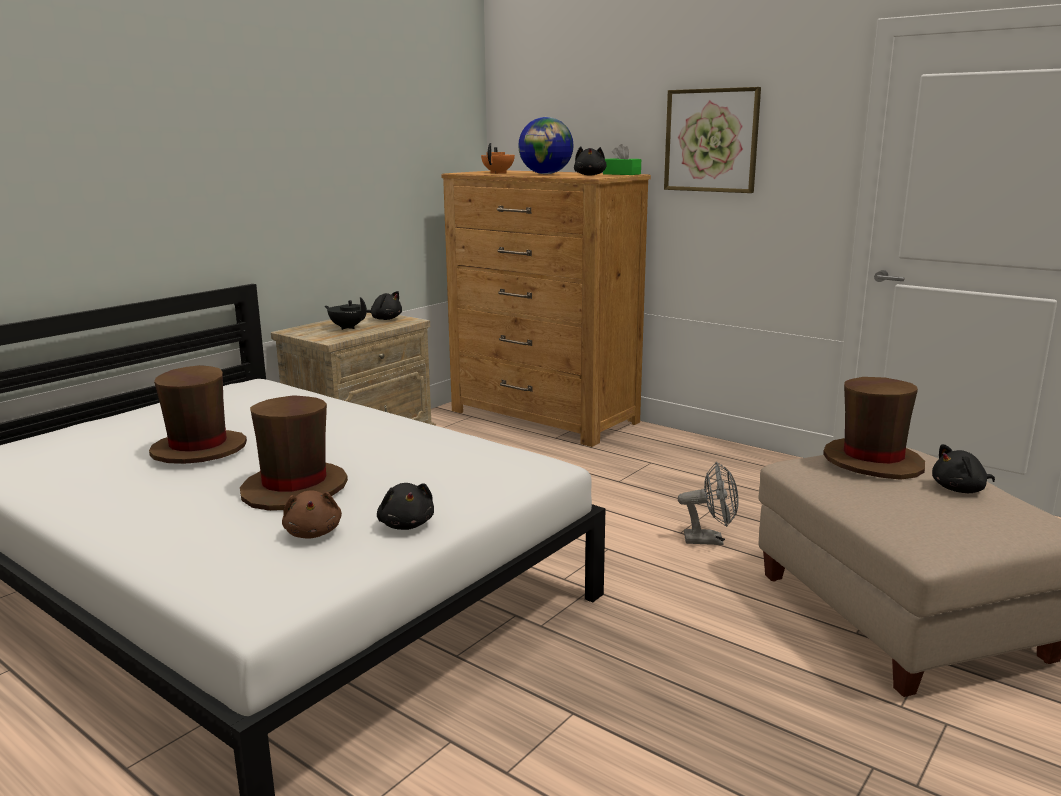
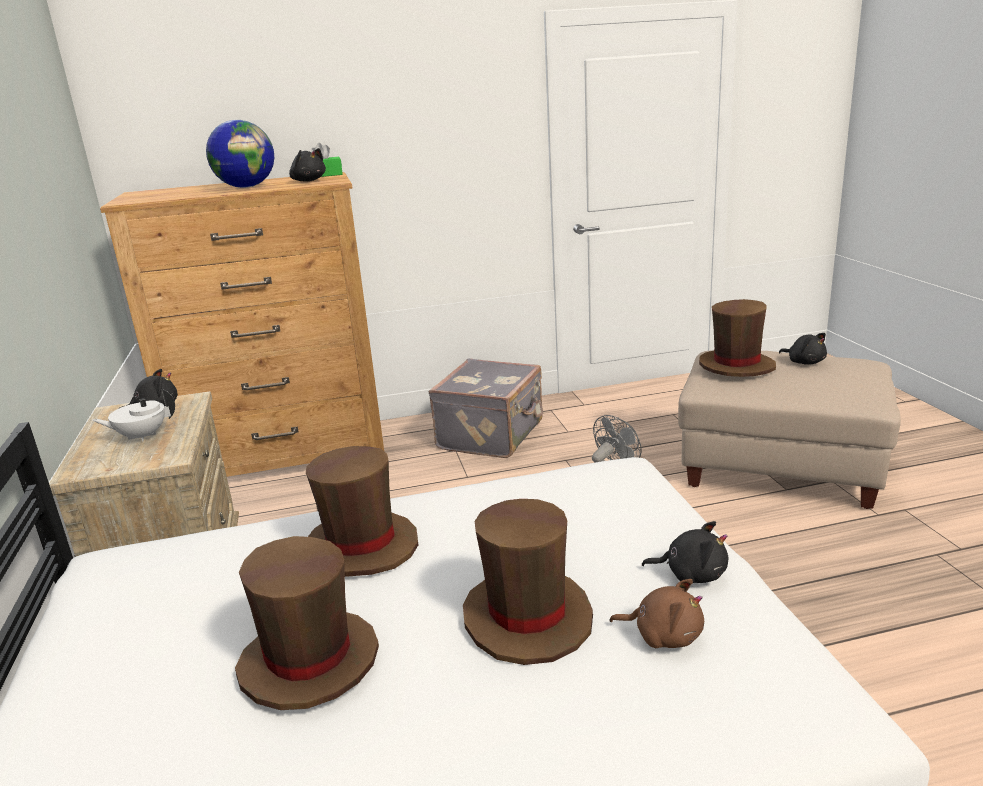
camera: 50 degrees left, 5 degrees up
(330, 426) = (361, 546): none -> brown hat
(347, 327) = (142, 436): black teapot -> white teapot
(498, 173) = (179, 195): orange teapot -> none
(699, 466) = (492, 435): none -> grey suitcase
(711, 140) = (405, 130): picture -> none
(960, 490) = (804, 362): black plush toy -> black plush toy turned 60 degrees counterclockwise

